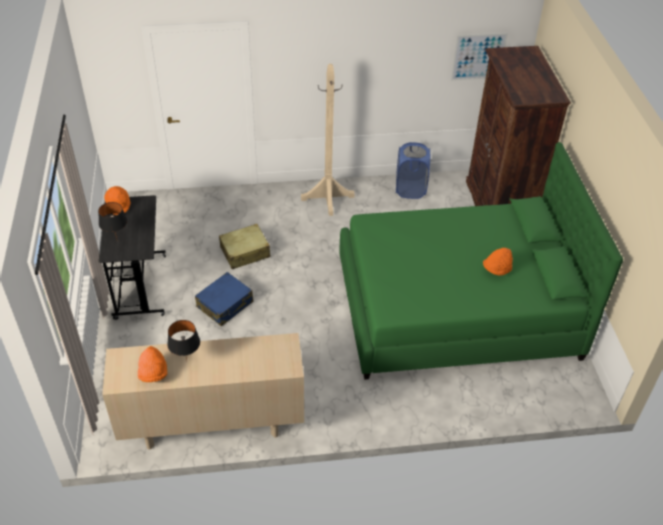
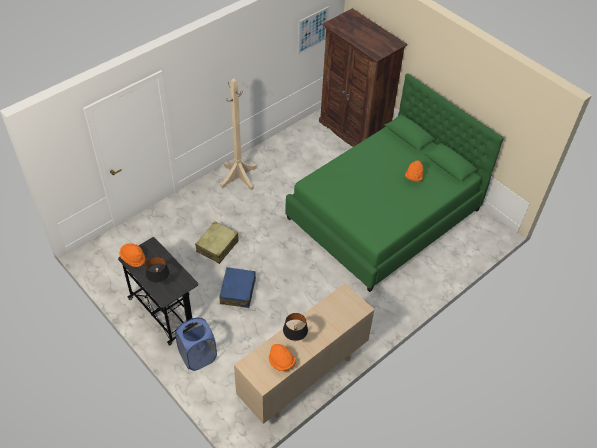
camera: 35 degrees left, 5 degrees up
(410, 189) = (288, 144): blue laundry basket -> blue laundry basket (198, 356)

